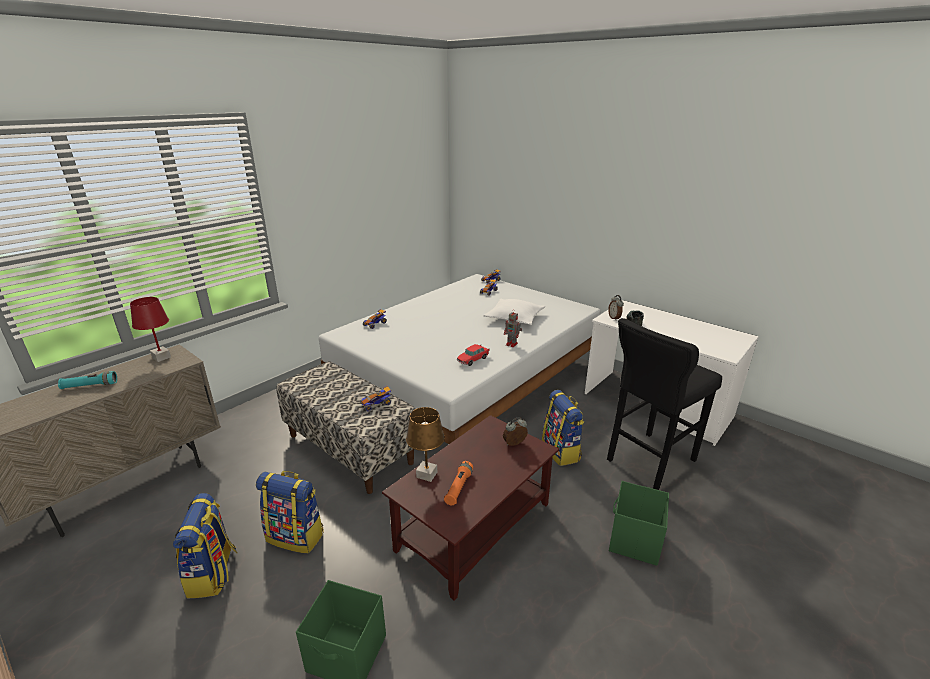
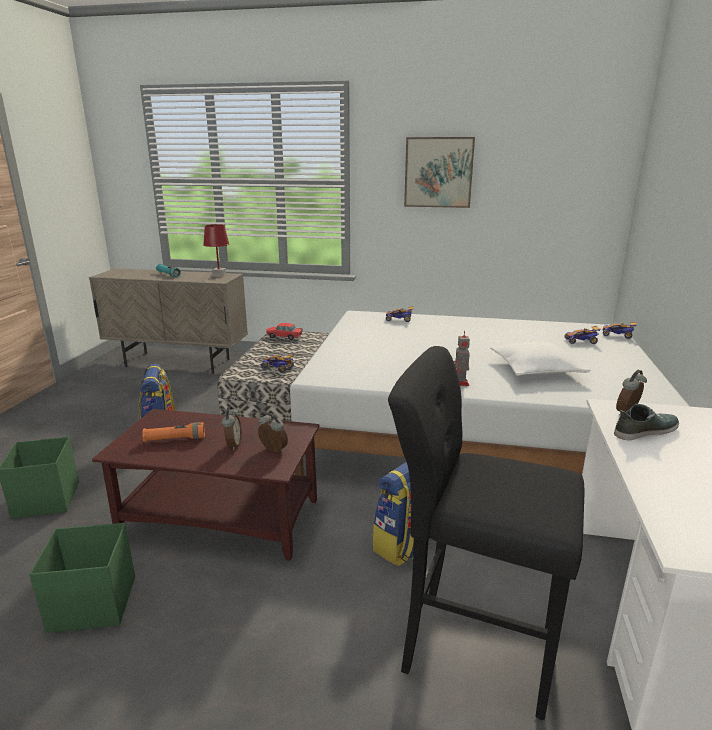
camera: 60 degrees right, 5 degrees down
(213, 573) = (111, 420): backpack -> none
(336, 191) = (438, 172): none -> picture
(426, 475) = (186, 419): brown table lamp -> none
(473, 359) = (389, 373): toy car -> toy car (284, 337)
(492, 460) = (233, 445): none -> alarm clock
(634, 541) = (269, 664): green storage box -> green storage box (92, 604)

